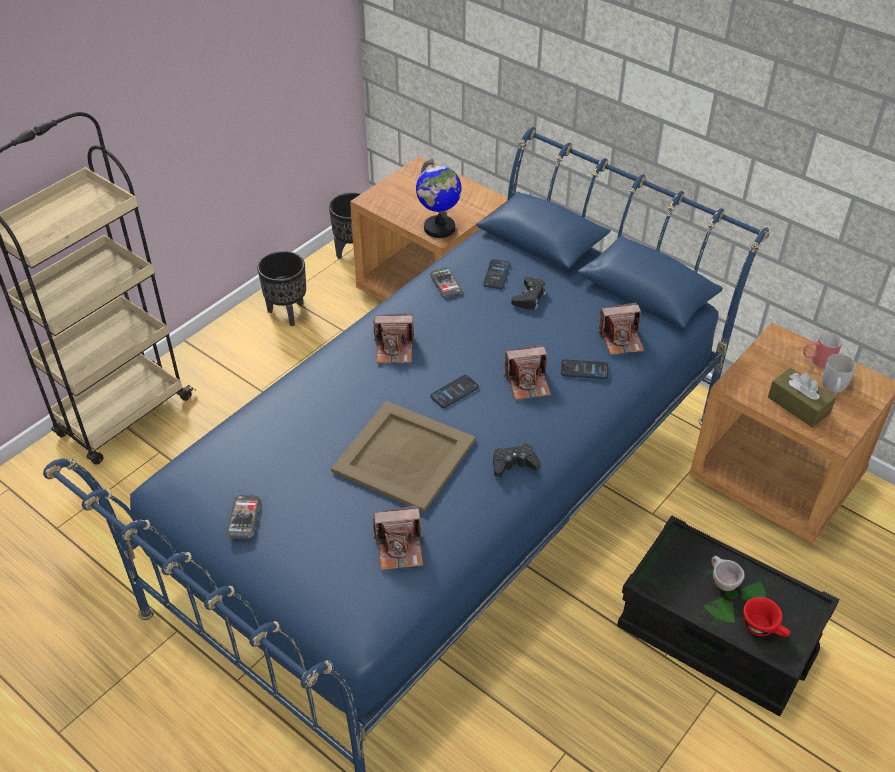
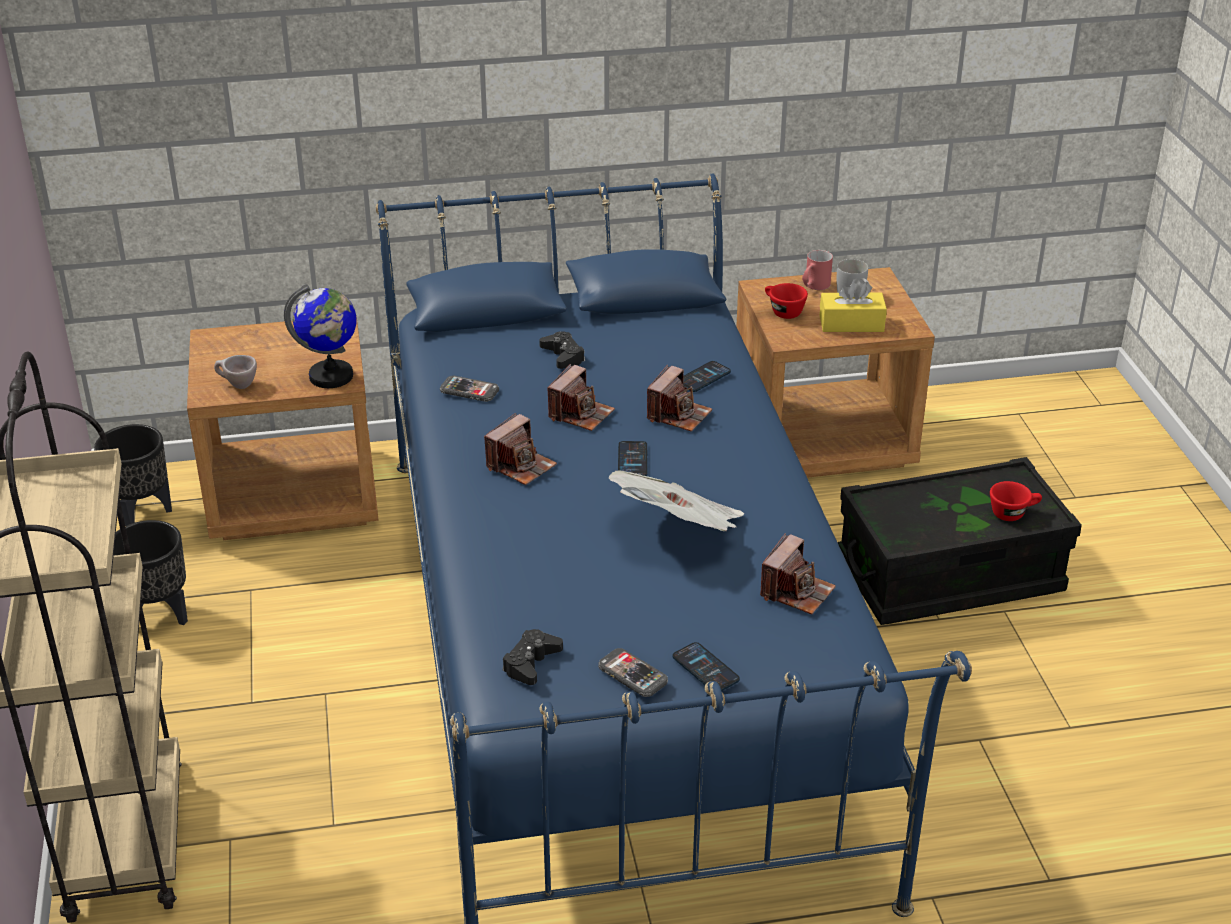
camera: 50 degrees left, 10 degrees down
(405, 455) = (679, 530): beige tray -> newspaper
(497, 275) = (503, 357): phone -> phone (705, 668)
(514, 464) = (771, 475): black game controller -> black game controller (531, 663)
(621, 340) = (692, 340): camera -> camera (580, 414)
(721, 582) = (942, 506): beige cup -> beige cup (237, 385)
(764, 363) = (782, 311): none -> red cup
(798, 405) = (851, 324): brown tissue box -> yellow tissue box

